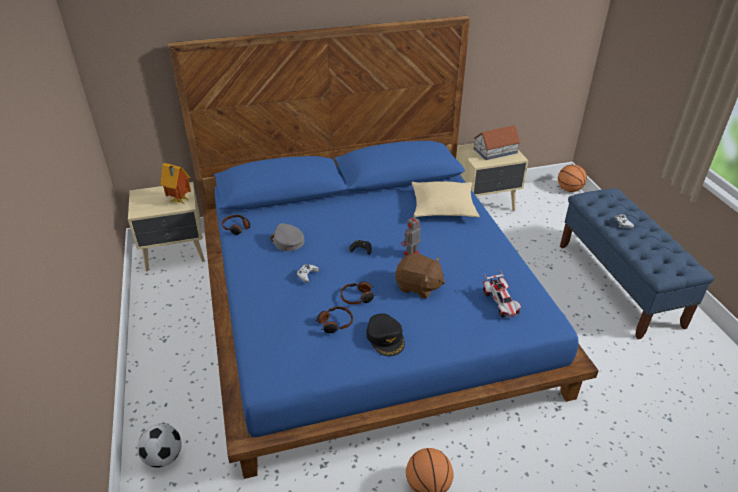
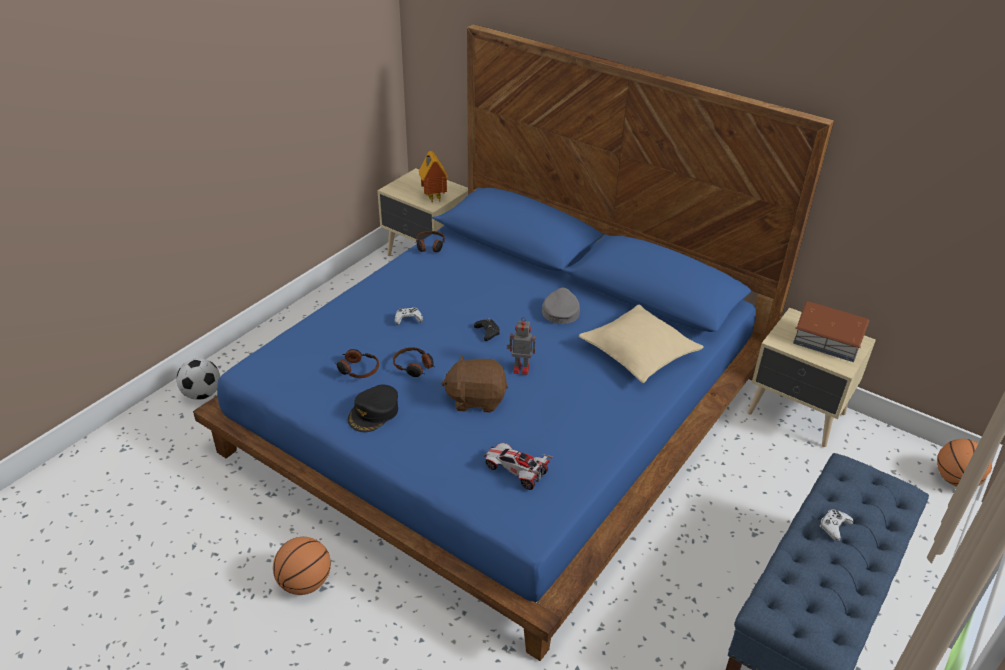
camera: 50 degrees right, 0 degrees up
(287, 241) = (445, 282): grey cap -> grey cap (560, 311)
(418, 286) = (476, 399): brown plush toy -> brown plush toy turned 105 degrees clockwise
(500, 303) = (516, 471): toy car -> toy car turned 90 degrees clockwise

